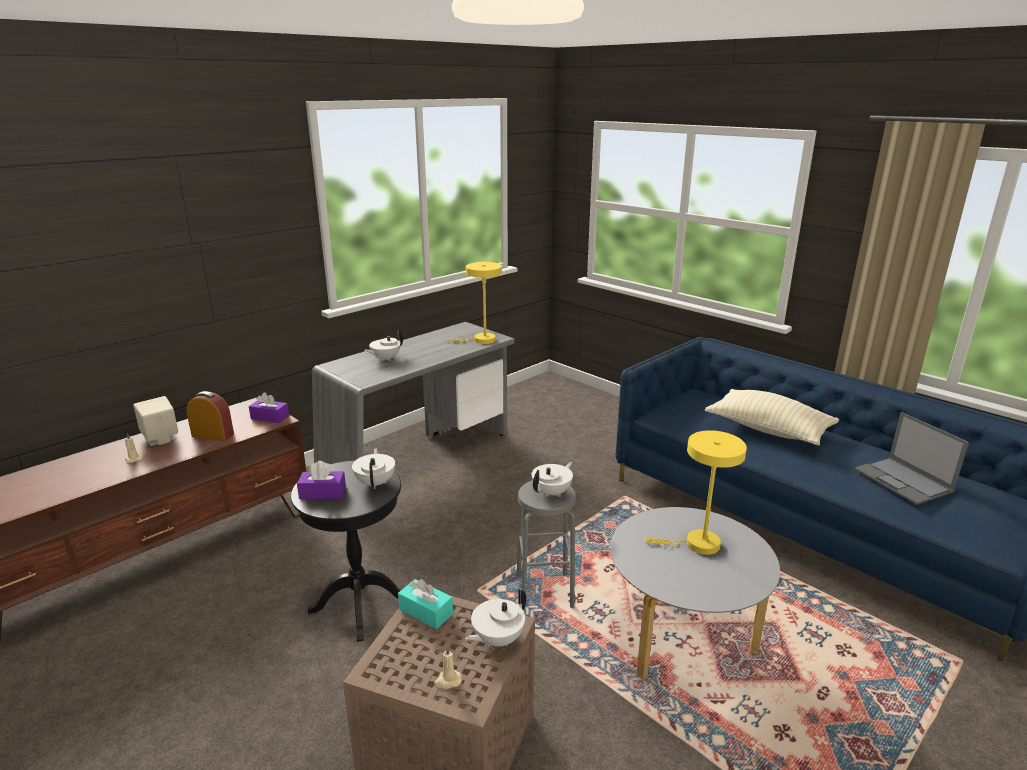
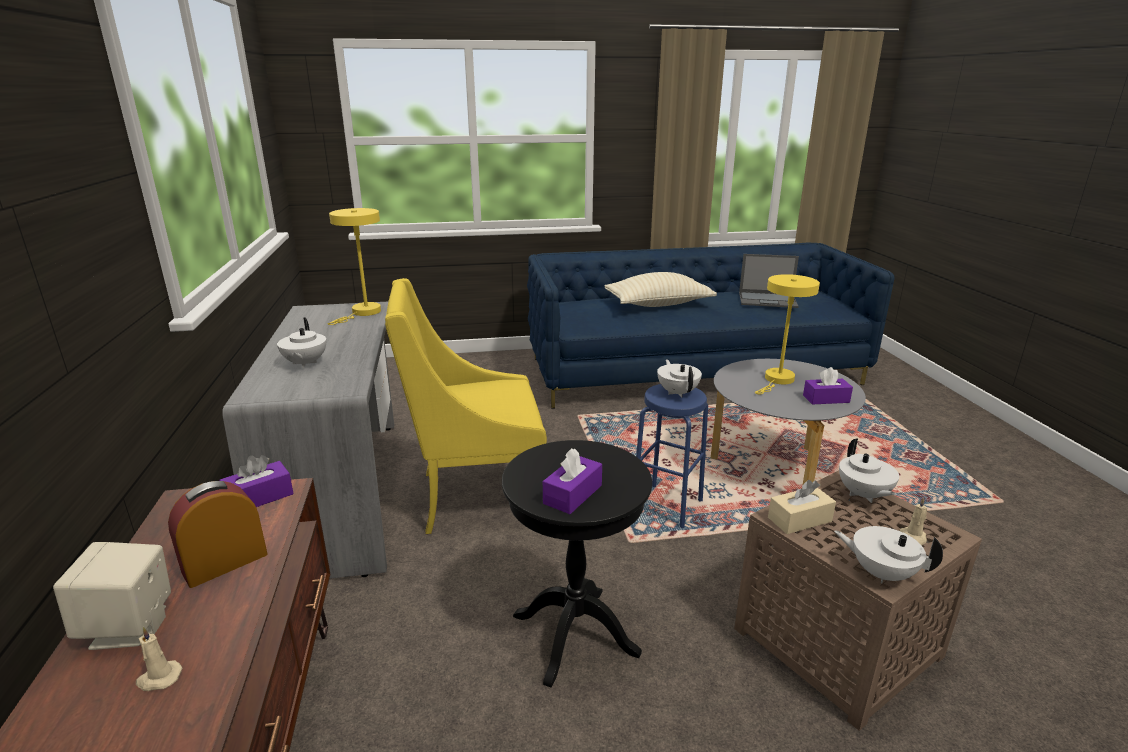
camera: 55 degrees left, 0 degrees up
(376, 483) = (589, 456): white teapot -> white teapot (881, 573)
(426, 611) = (799, 519): turquoise tissue box -> beige tissue box
(464, 502) = (475, 496): none -> yellow armchair
(544, 592) = (667, 506): grey stool -> blue stool
(692, 583) = (826, 399): none -> purple tissue box

